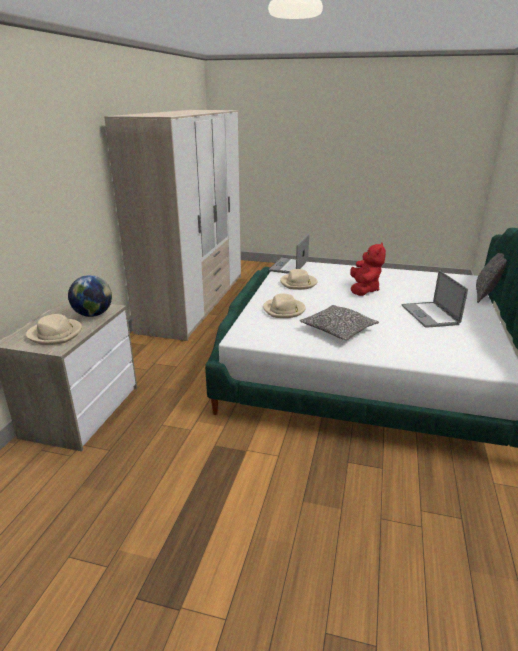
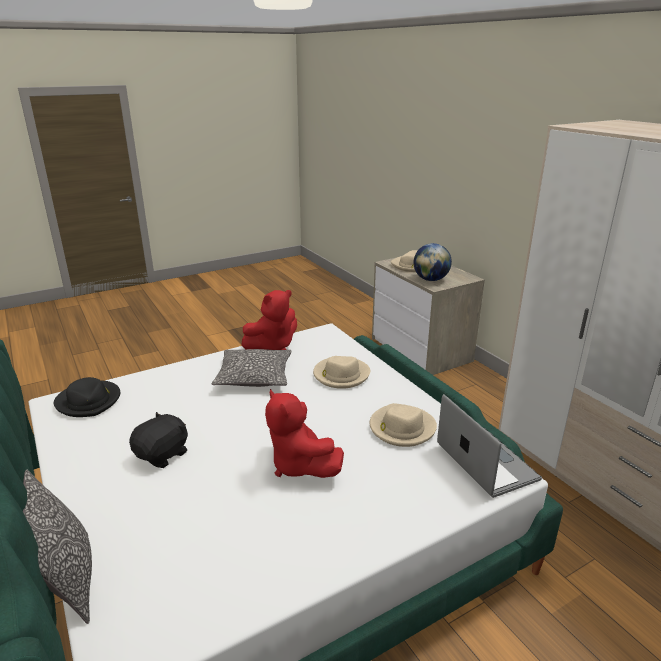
camera: 135 degrees right, 0 degrees up
(296, 344) = (272, 346): none -> red plush toy
(429, 315) = (163, 455): laptop -> black plush toy
(473, 360) = (89, 401): none -> black hat

